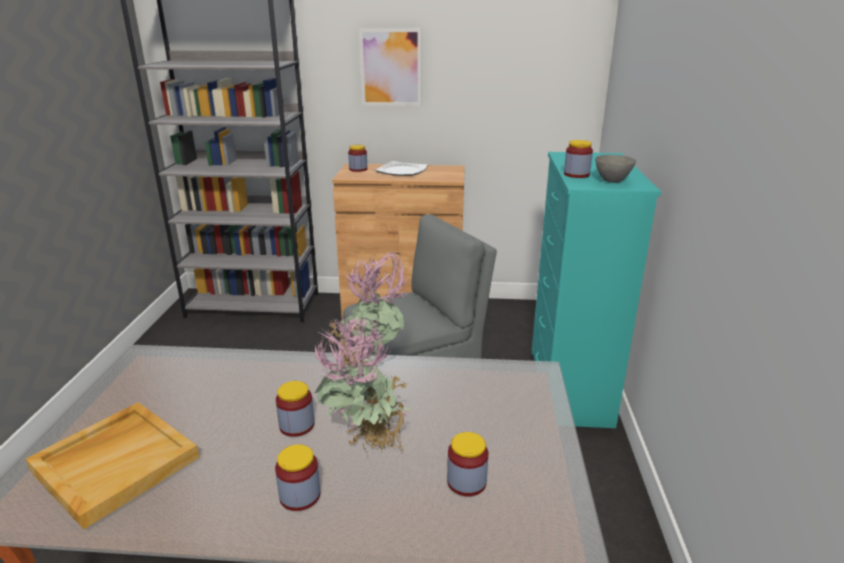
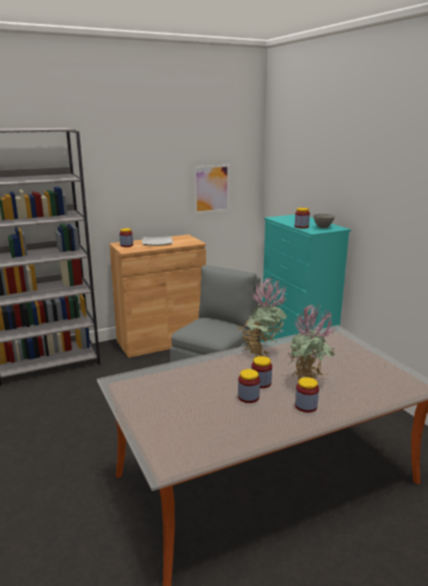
camera: 30 degrees left, 5 degrees down
(116, 463) = (195, 427): beige tray -> none
(391, 67) = (137, 174): picture -> picture (211, 189)
(466, 482) = (364, 378): jar -> jar (248, 397)

